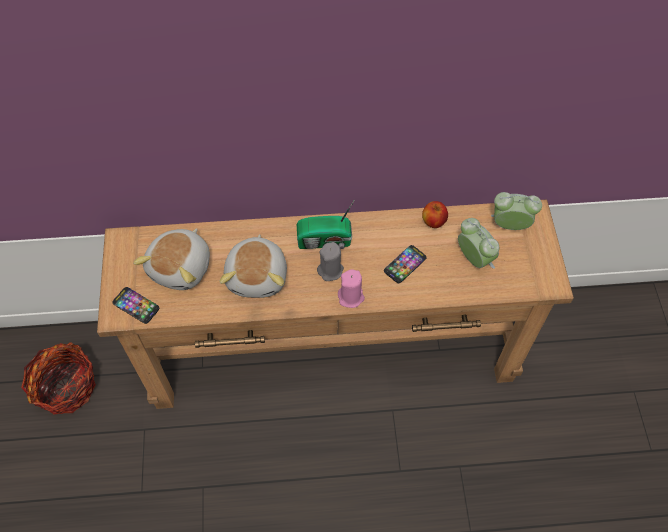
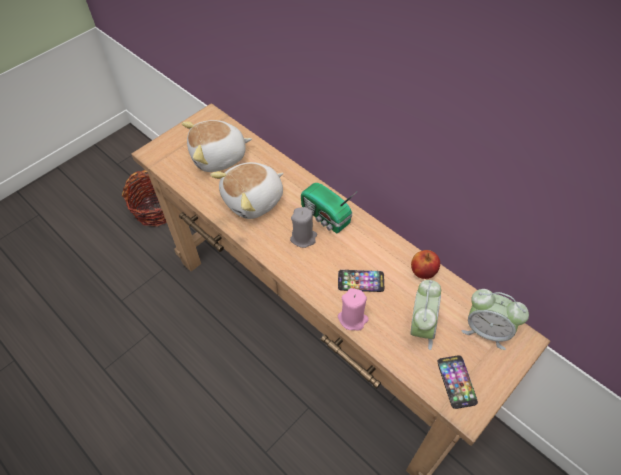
camera: 50 degrees right, 5 degrees down
(136, 305) = (167, 157): phone -> phone (456, 382)
(351, 297) = (293, 267): pink candle -> pink candle (352, 318)
(509, 225) = (486, 330): alarm clock -> alarm clock turned 150 degrees clockwise

